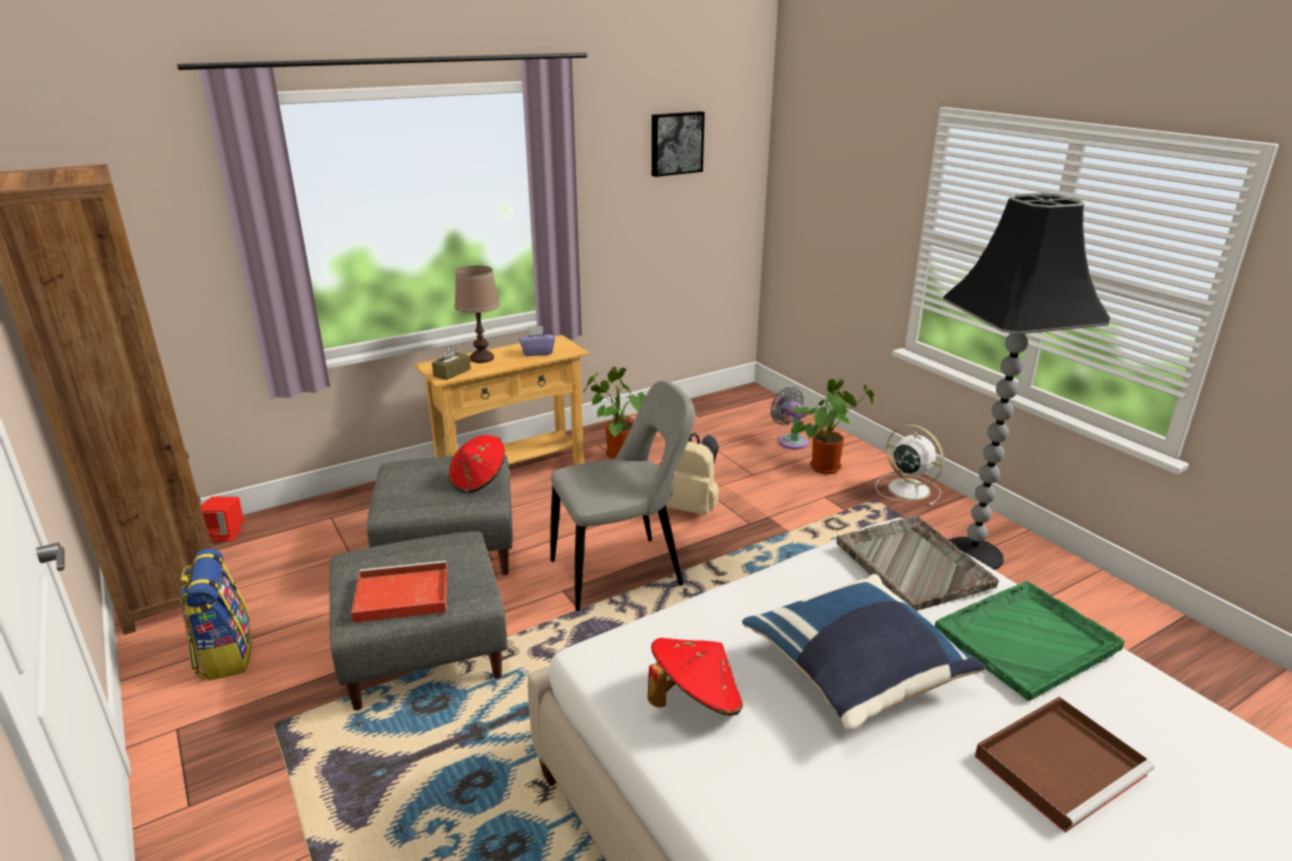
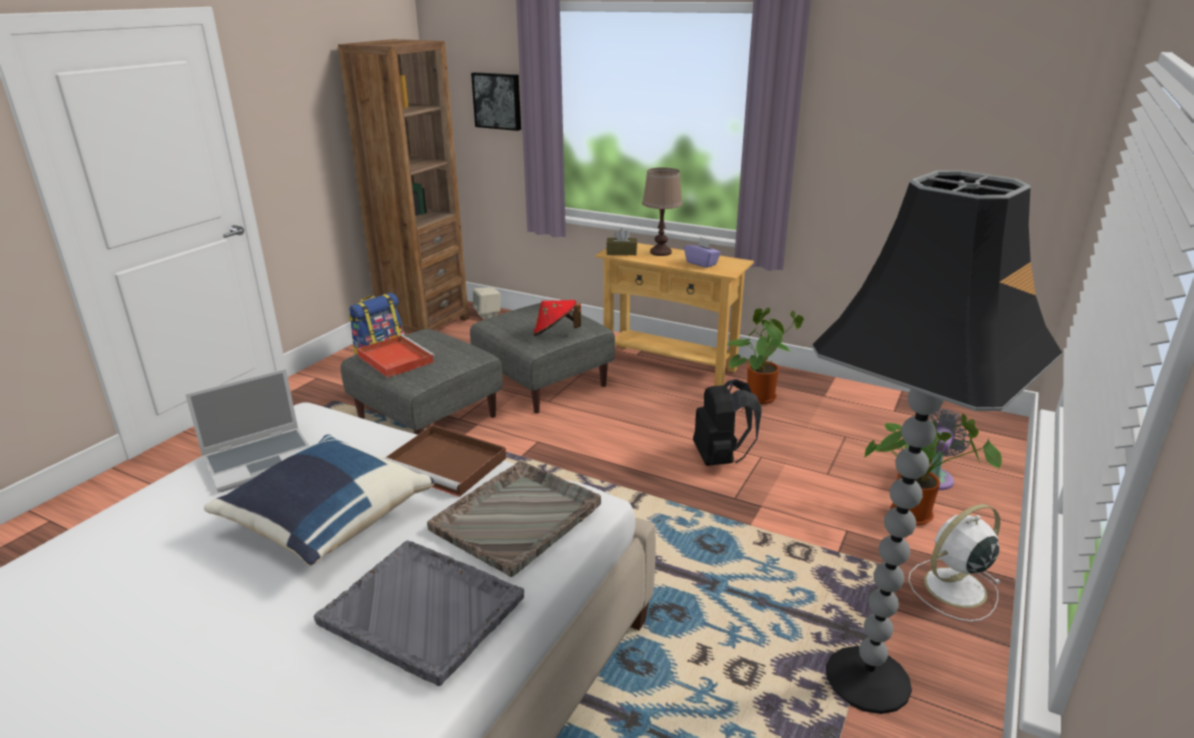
camera: 60 degrees right, 0 degrees up
(225, 534) = (487, 314): red speaker -> beige speaker
(622, 572) = (586, 458): grey chair -> none
(676, 143) = (950, 87): picture -> picture (498, 101)
(691, 508) = (720, 458): beige backpack -> black backpack
(695, 701) = (262, 460): red hat -> laptop
(907, 488) = (953, 588): white fan -> white fan turned 135 degrees counterclockwise
(1028, 639) = (423, 611): green tray -> grey tray
(1061, 763) = (229, 658): brown tray -> brown tray (448, 464)

